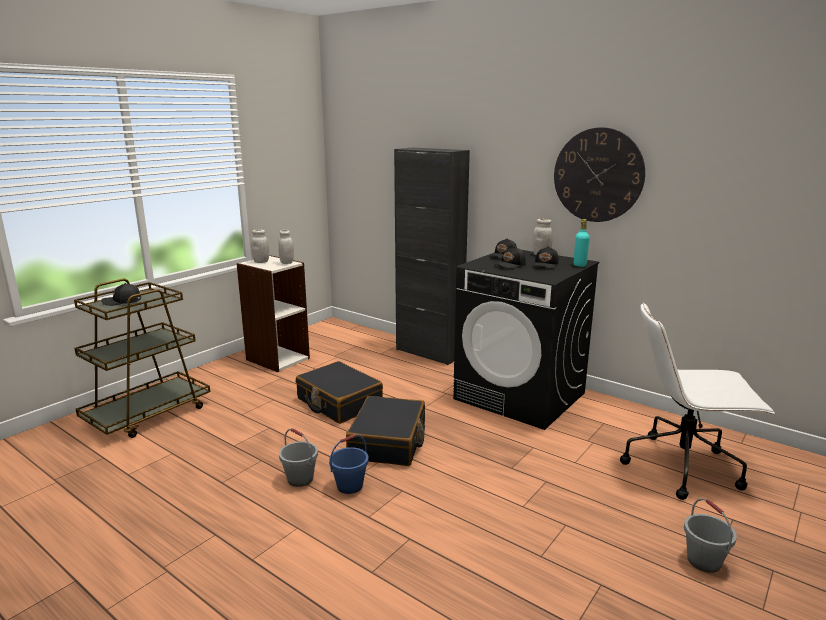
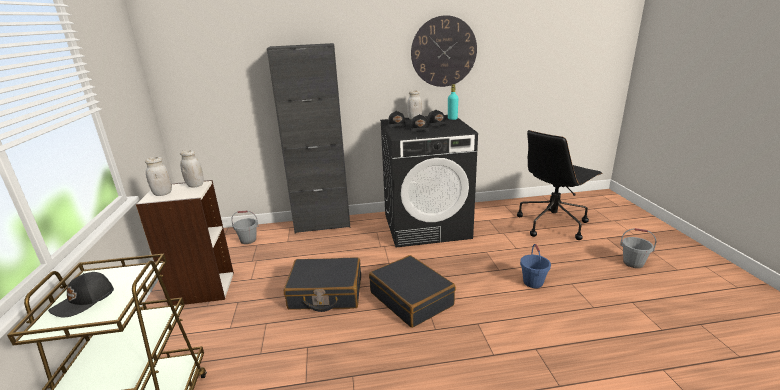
camera: 45 degrees left, 5 degrees up
(300, 479) = (408, 366): grey bucket -> grey bucket (248, 240)
(349, 485) = (446, 344): blue bucket -> blue bucket (532, 282)
(683, 466) = (552, 224): white office chair -> black office chair

